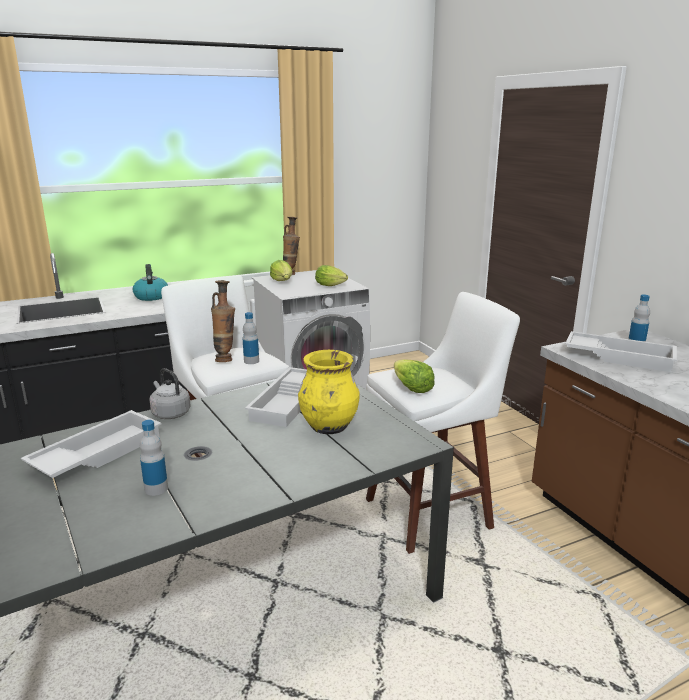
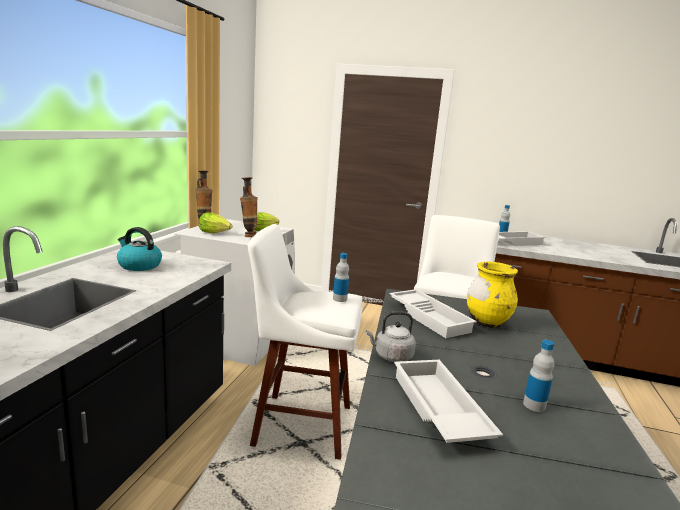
camera: 50 degrees left, 5 degrees down
(225, 359) = (319, 303): vase -> vase (248, 236)
(411, 388) = (462, 286): lettuce -> none

